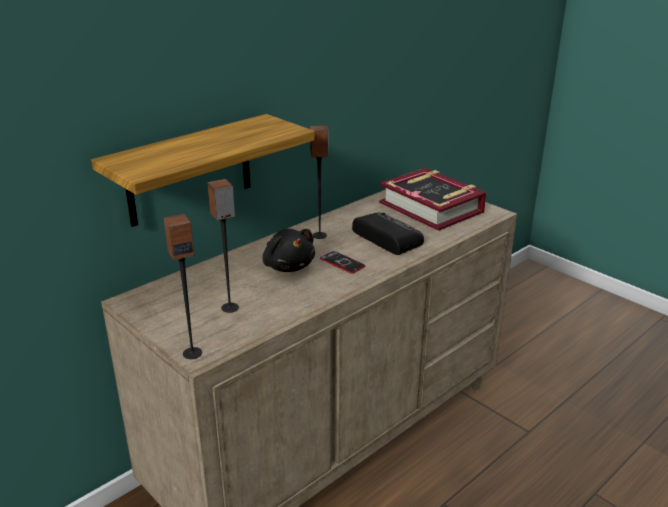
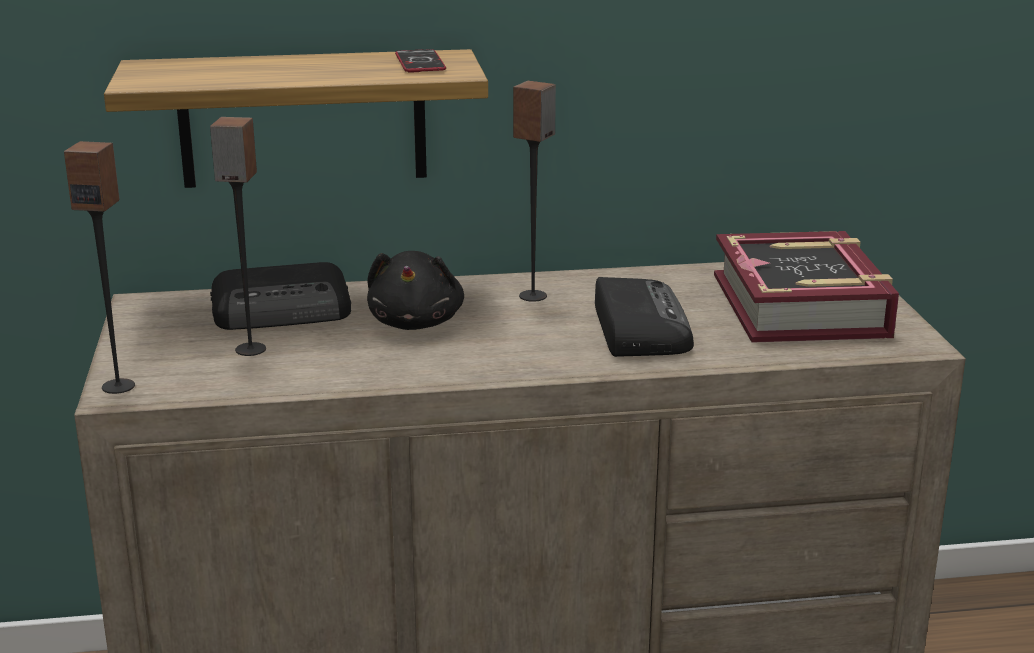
camera: 35 degrees right, 5 degrees down
(213, 280) = (284, 311): none -> radio
(342, 263) = (505, 342): phone -> phone (420, 63)

